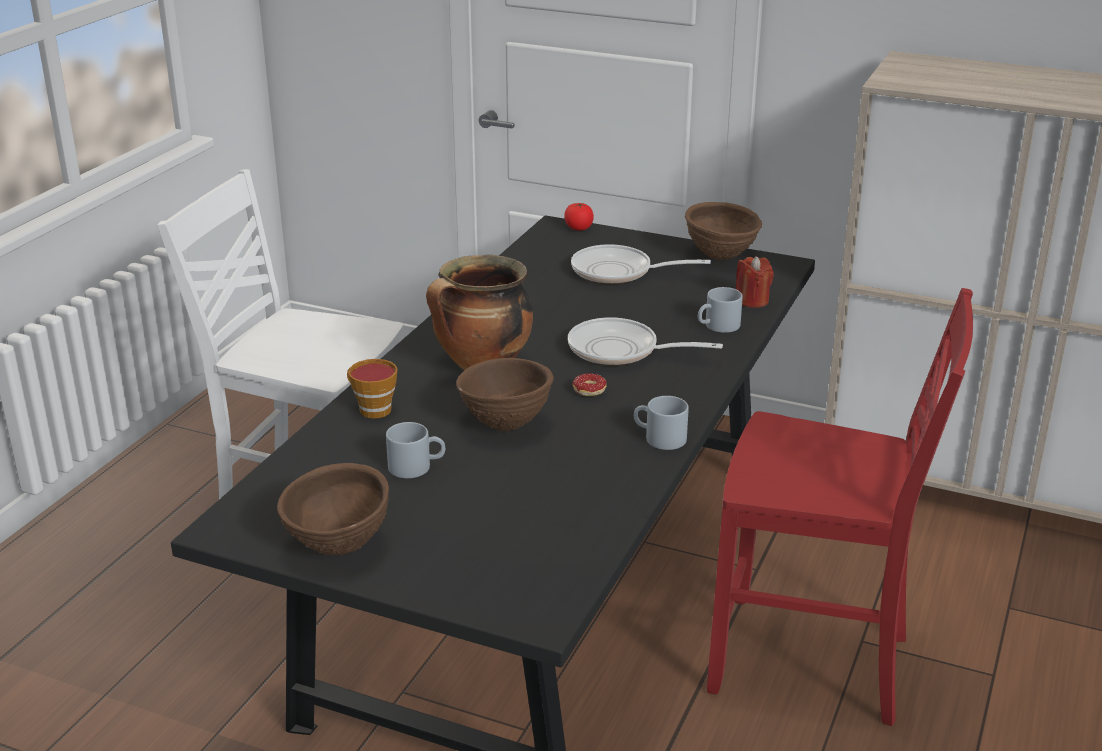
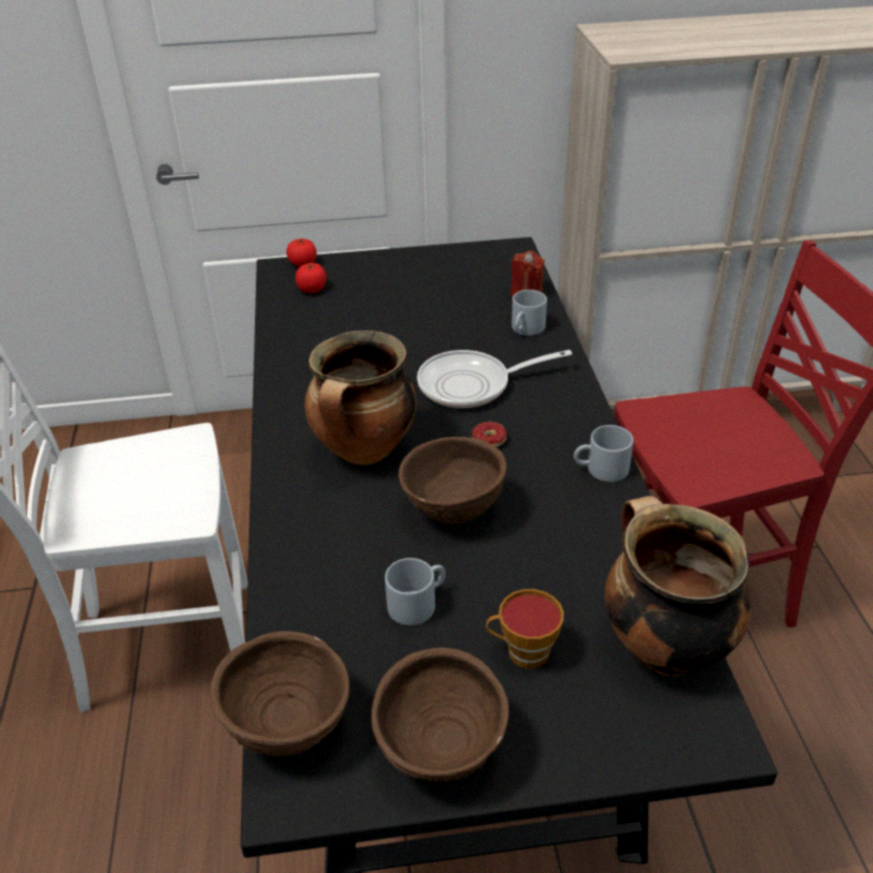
camera: 30 degrees left, 10 degrees up
(371, 409) = (303, 549): cup -> cup (523, 652)
(565, 248) = (312, 289): none -> tomato
(567, 555) = (662, 646): none -> cooking pot
(618, 272) = (385, 300): frying pan -> none
(720, 257) = (456, 257): brown bowl -> brown bowl (289, 729)

